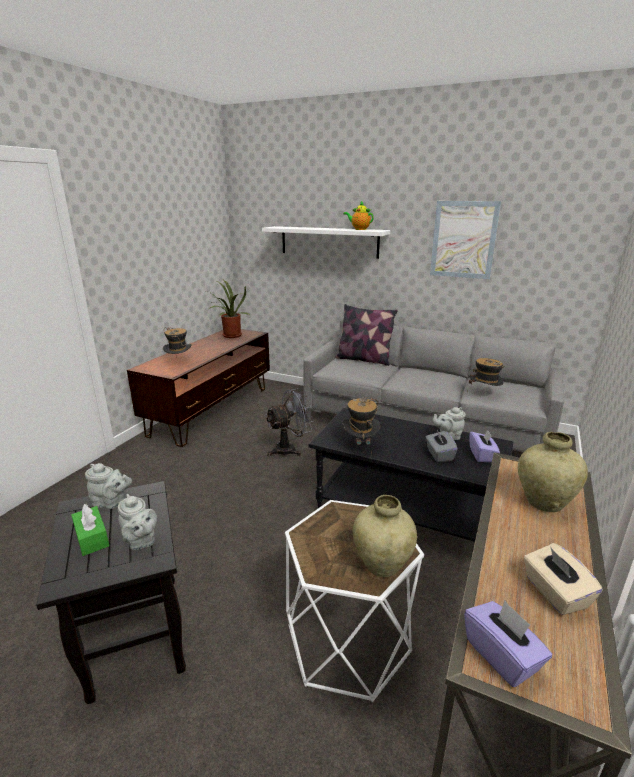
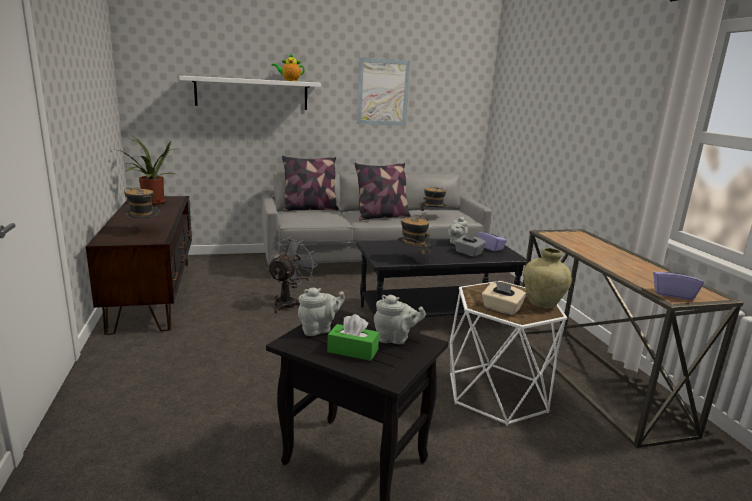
camera: 40 degrees left, 5 degrees down
(424, 382) = (382, 216): none -> pillow
(543, 502) = (588, 244): beige vase -> none
(554, 593) = (651, 271): beige tissue box -> beige tissue box (501, 309)

